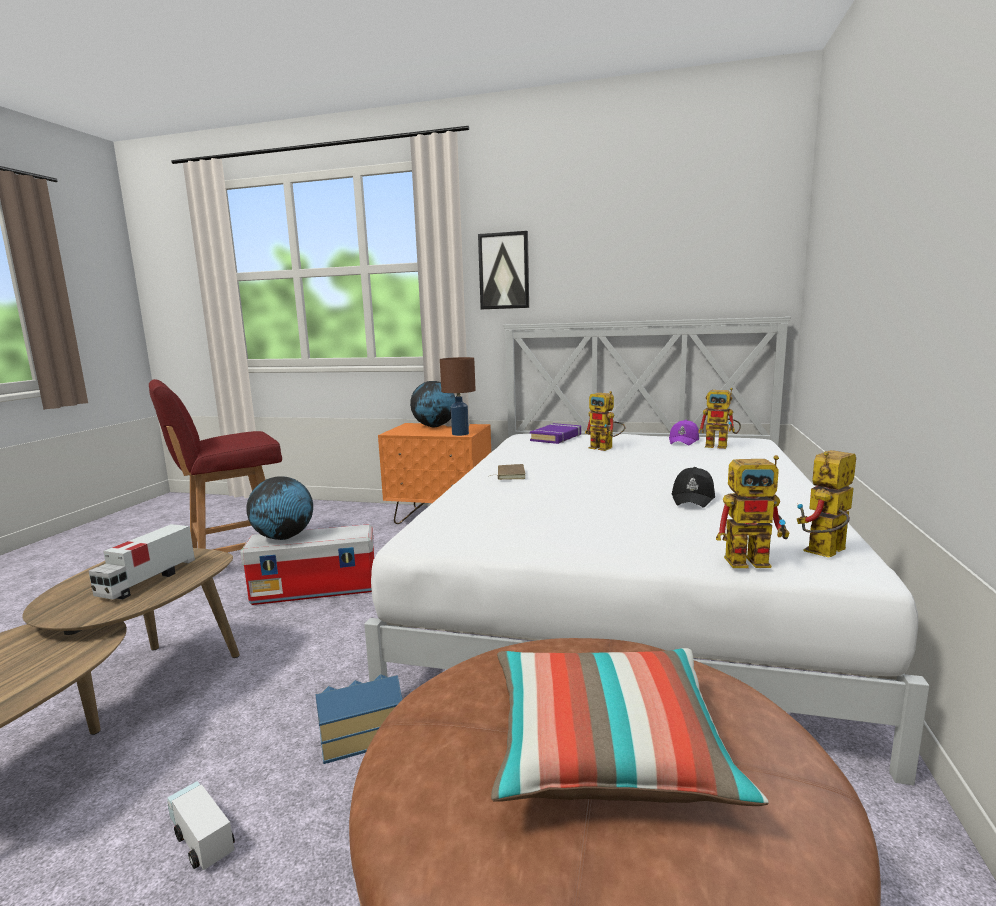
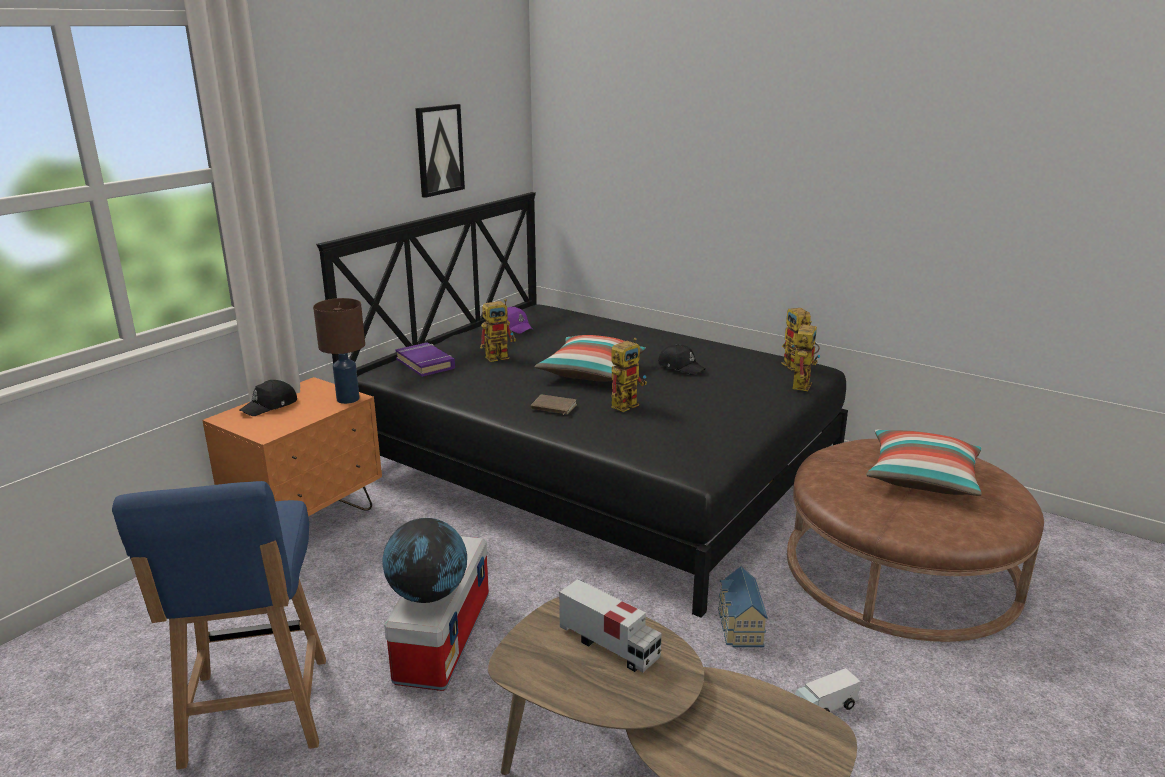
camera: 70 degrees left, 10 degrees up
(234, 560) = (256, 713): red chair -> blue chair
(434, 426) = (270, 406): globe -> black cap
(504, 271) = (305, 173): picture -> picture (439, 150)
(612, 472) = (591, 372): none -> pillow
(625, 590) = (596, 468): white bed -> black bed
(721, 446) = (553, 322): toy robot -> toy robot (627, 403)

